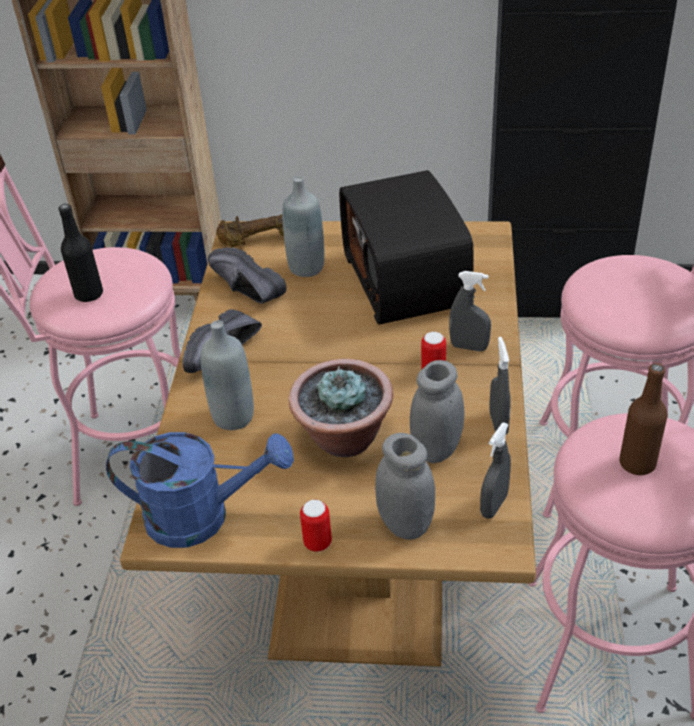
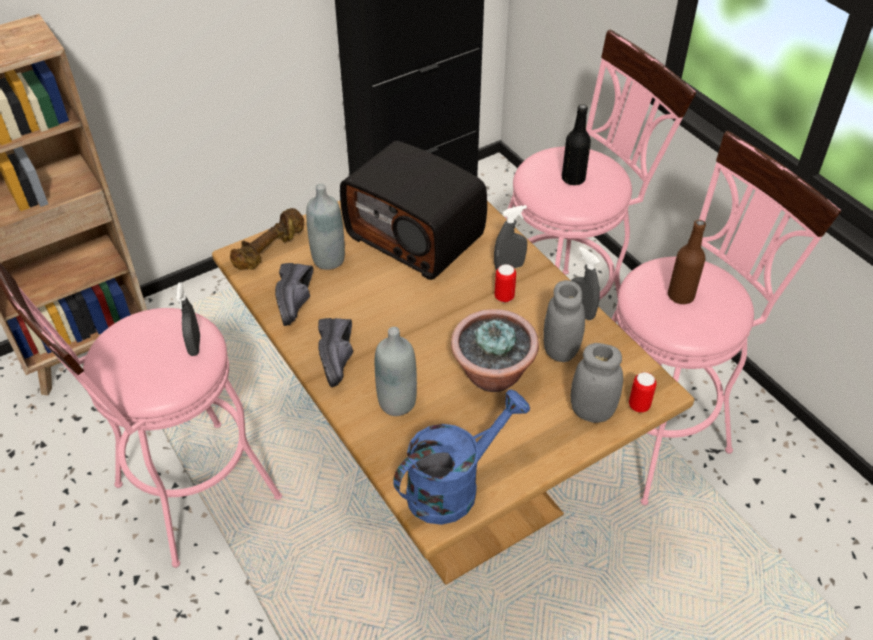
camera: 40 degrees left, 5 degrees up
(89, 294) = (158, 367): black bottle -> black bottle (573, 179)
(243, 291) = (298, 302): black shoe -> black shoe turned 90 degrees counterclockwise
(317, 543) = (550, 457): can -> can (639, 405)
(494, 505) = (631, 368): grey spray bottle -> grey spray bottle (194, 345)

